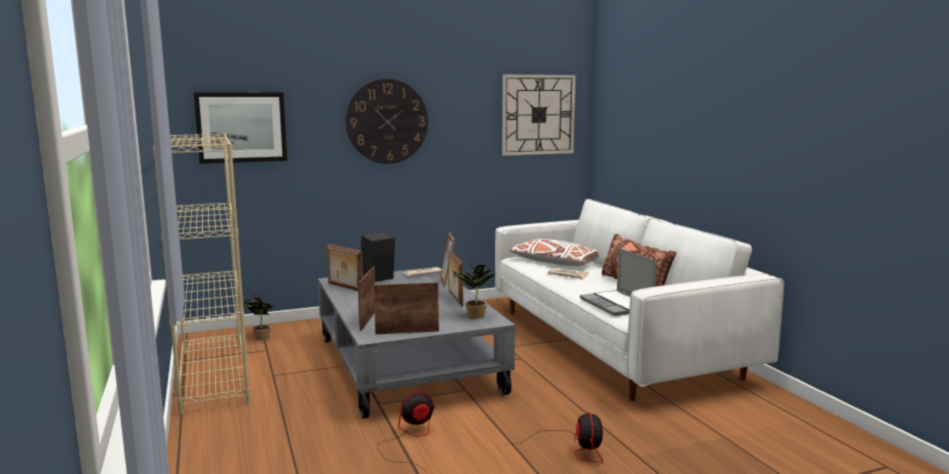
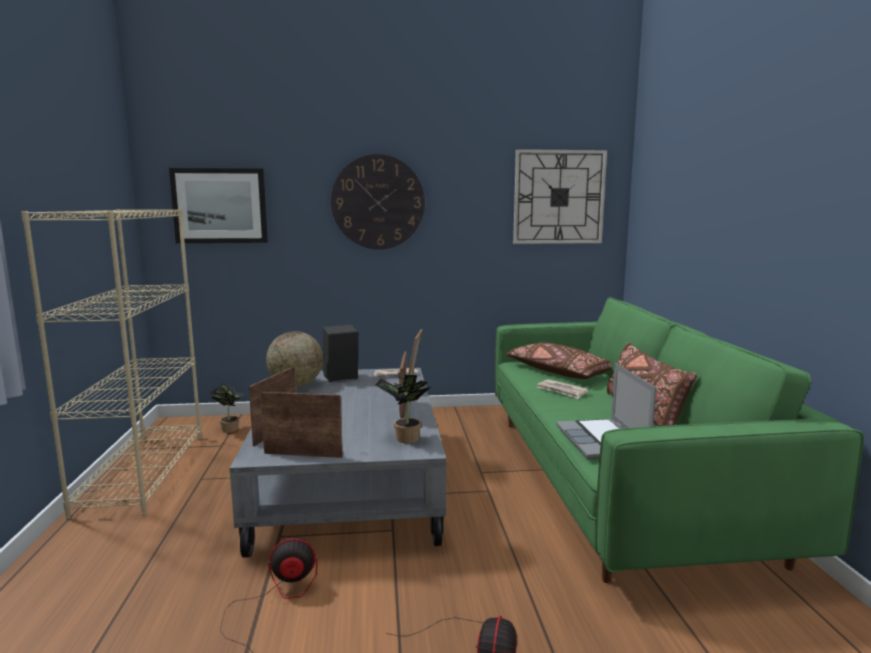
camera: 15 degrees right, 0 degrees up
(344, 287) = (296, 385): picture frame -> globe
(554, 262) = (558, 372): white pillow -> brown pillow
(612, 342) = (616, 480): white sofa -> green sofa

